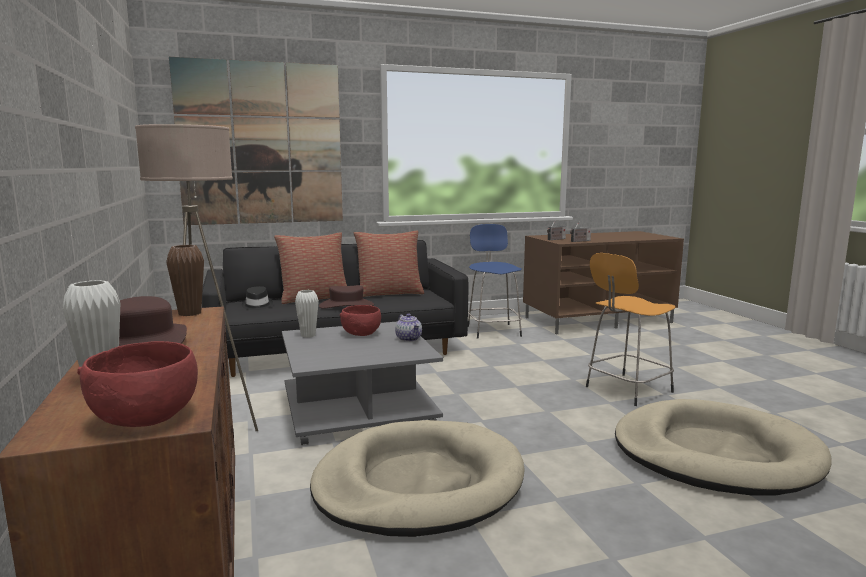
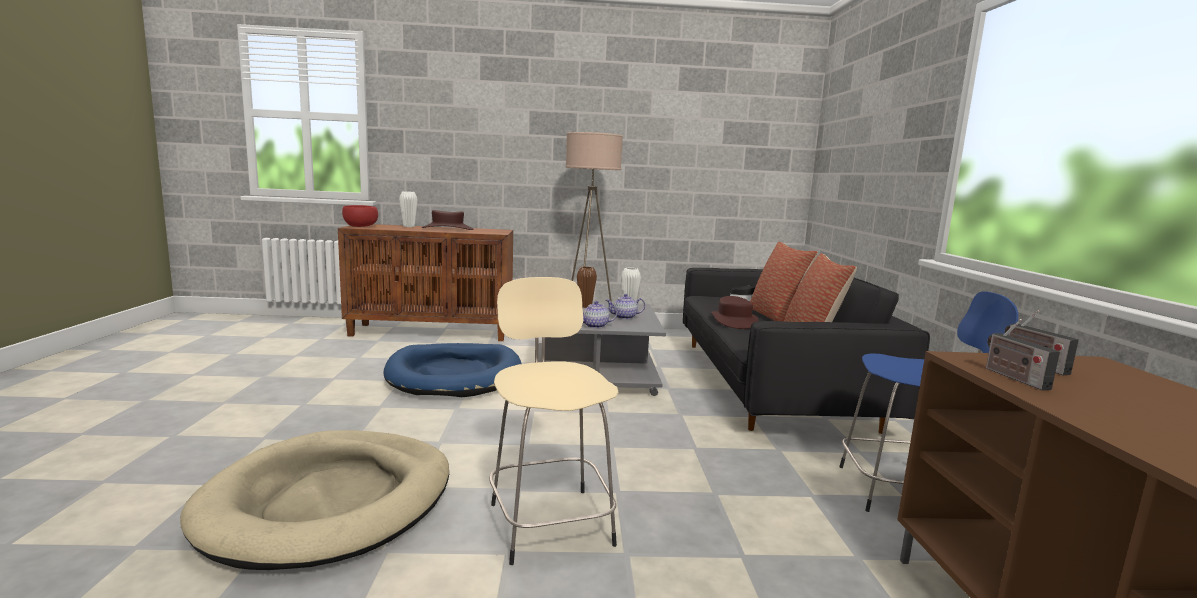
camera: 105 degrees right, 0 degrees up
(190, 313) = (496, 232): brown vase -> brown vase (585, 306)
(261, 144) = (864, 146): picture -> none
(361, 333) = (624, 317): red bowl -> teapot
(418, 484) = (454, 375): beige dog bed -> blue dog bed
(626, 390) = (549, 521): orange stool -> beige stool

